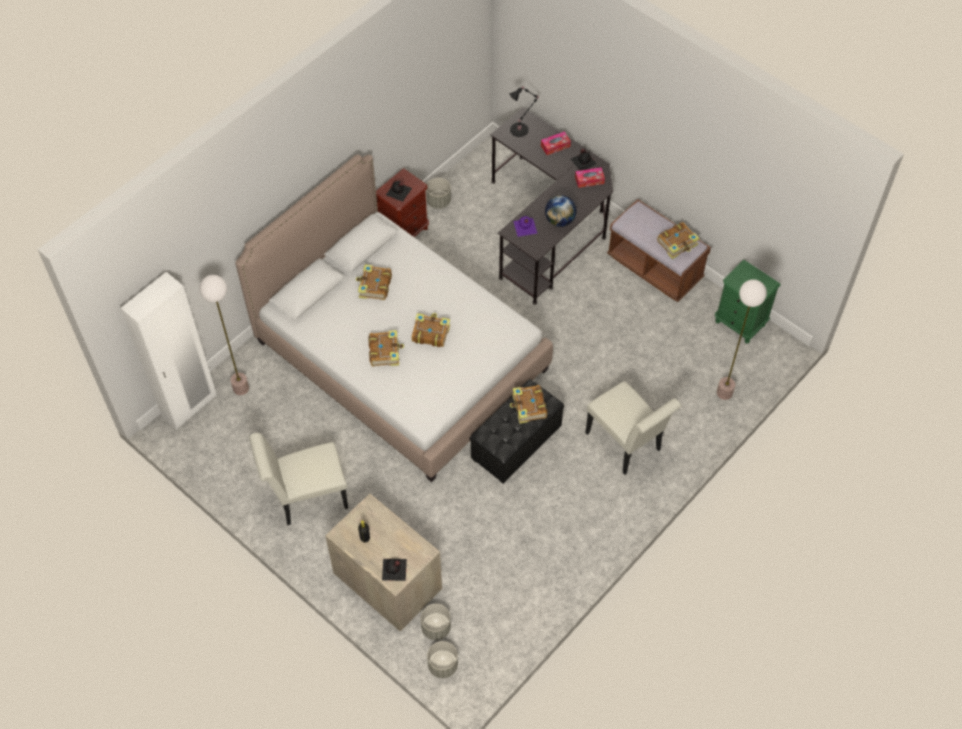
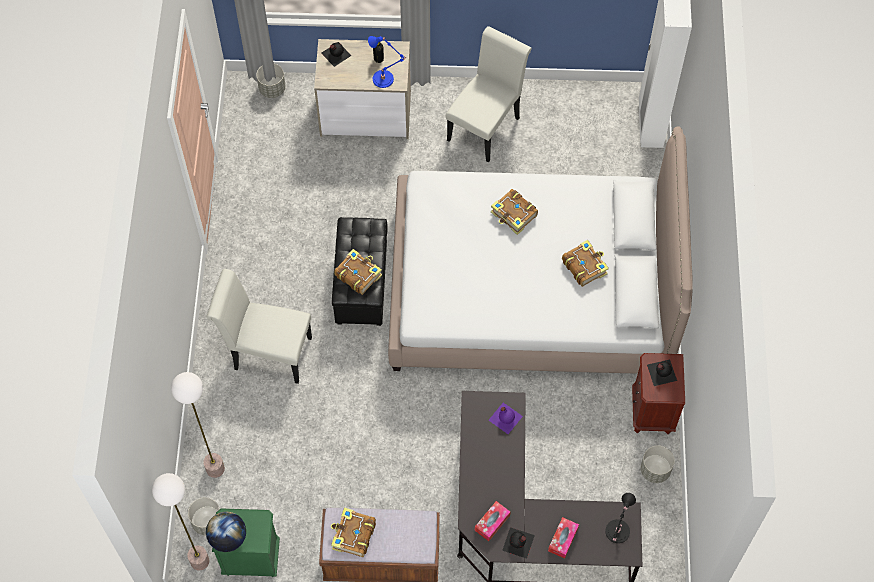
camera: 140 degrees right, 5 degrees up
(241, 388) = (628, 166): floor lamp -> floor lamp (199, 561)
(377, 516) = (385, 79): none -> blue table lamp
(430, 333) = (493, 259): book -> none
(436, 628) = (299, 108): grey planter -> grey planter (207, 521)
(560, 220) = (479, 451): globe -> globe (228, 538)

